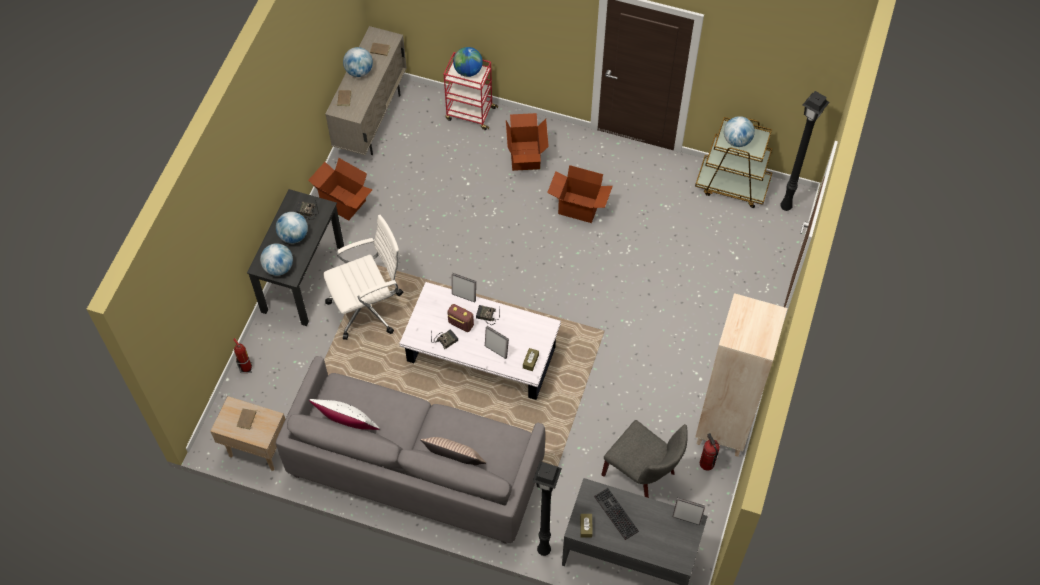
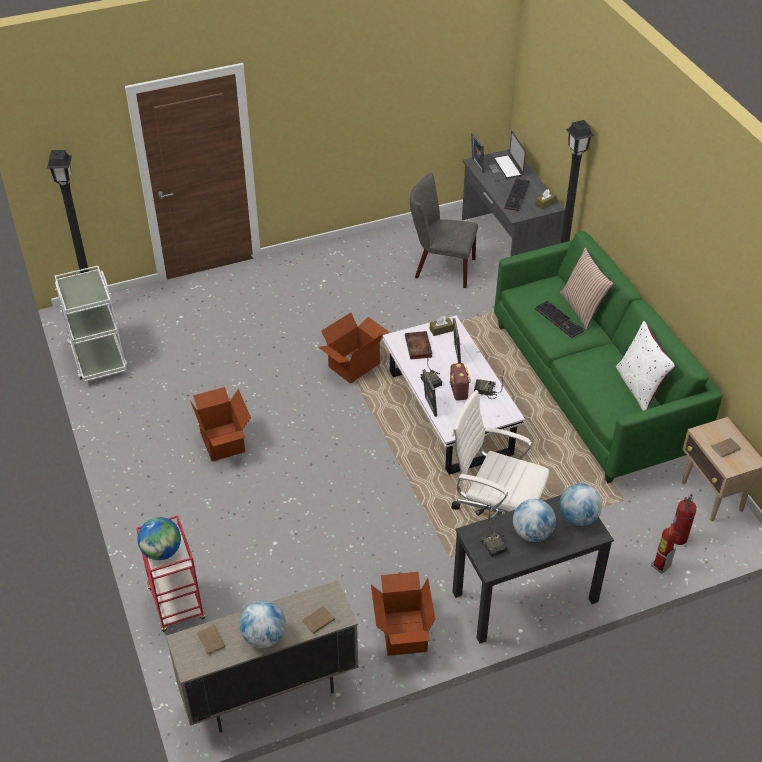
camera: 130 degrees left, 15 degrees down
(415, 468) = (593, 387): grey sofa -> green sofa
(456, 433) = (560, 320): none -> keyboard
(526, 156) = (194, 519): cardboard box -> cardboard box (353, 365)
(526, 333) = (419, 347): none -> book
(643, 475) = (440, 268): grey chair -> grey chair turned 75 degrees counterclockwise
(666, 538) = (503, 168): none -> laptop
(706, 463) = (392, 244): fire extinguisher -> fire extinguisher (678, 538)
(724, 428) = (353, 250): beige bookcase -> none
(732, 185) = (98, 356): brown cart -> white cart
(737, 140) = (86, 294): globe -> none

